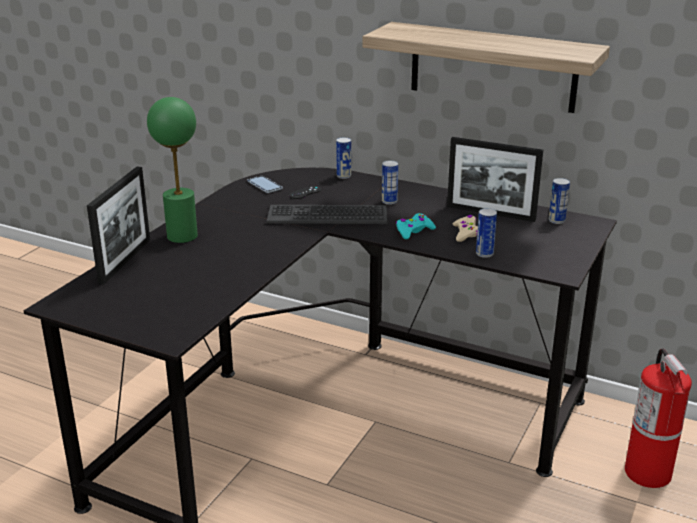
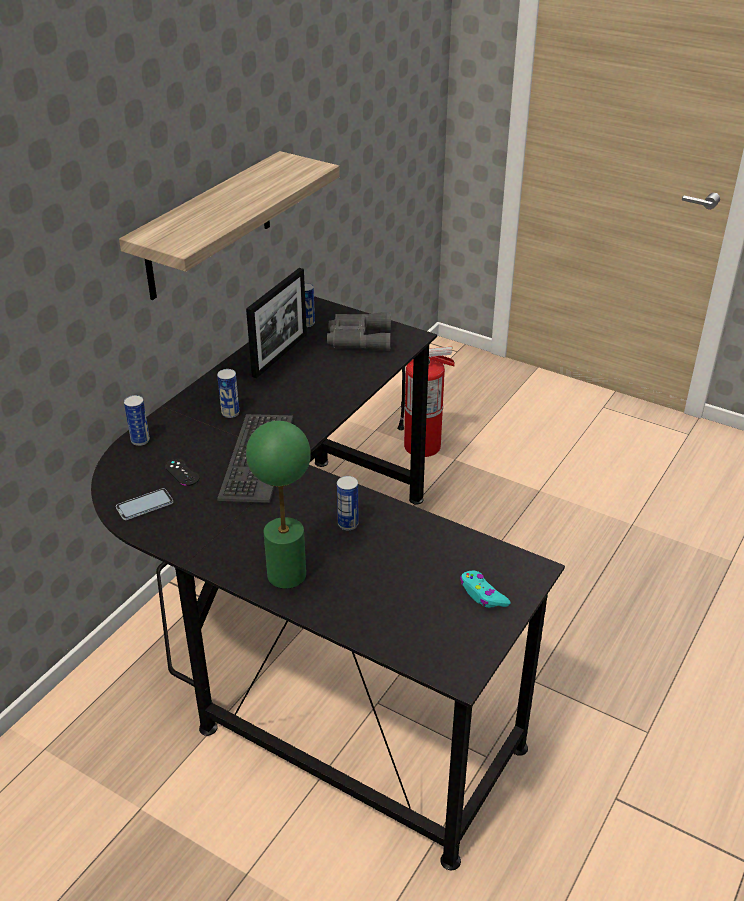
camera: 85 degrees left, 10 degrees up
(125, 260) = (348, 622): picture frame -> none
(414, 231) = (311, 404): turquoise game controller -> turquoise game controller (482, 595)
(465, 233) = (323, 374): beige game controller -> none
(484, 254) = (370, 369): can -> can (348, 524)
(543, 245) = (357, 338): none -> grey binoculars

